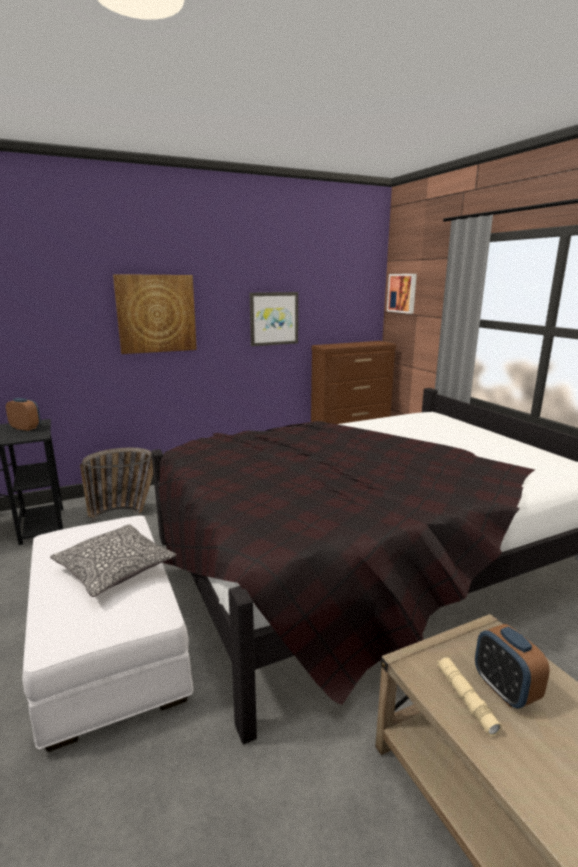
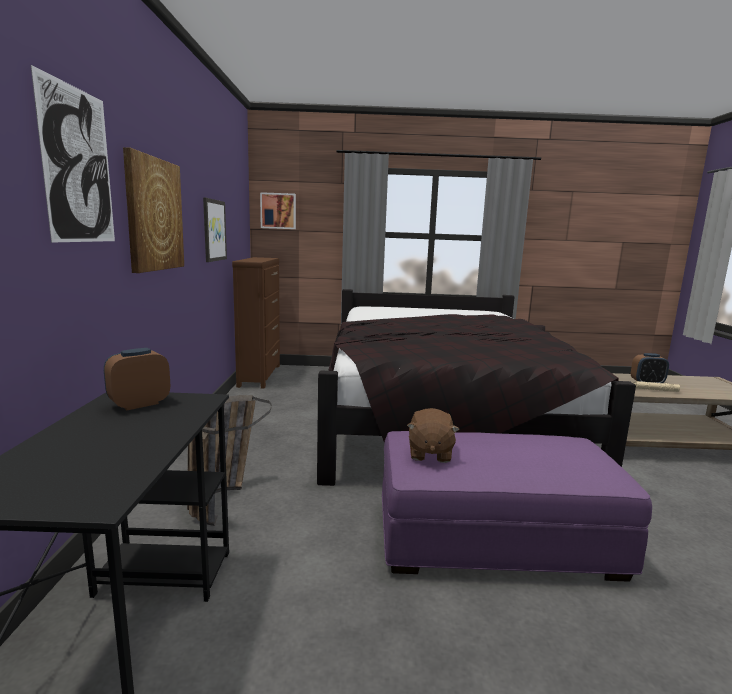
camera: 65 degrees left, 5 degrees down
(61, 293) = (78, 166): none -> picture
(86, 534) = (429, 453): none -> brown plush toy
(108, 643) = (495, 537): white ottoman -> purple ottoman
(115, 569) = (511, 446): pillow -> none

